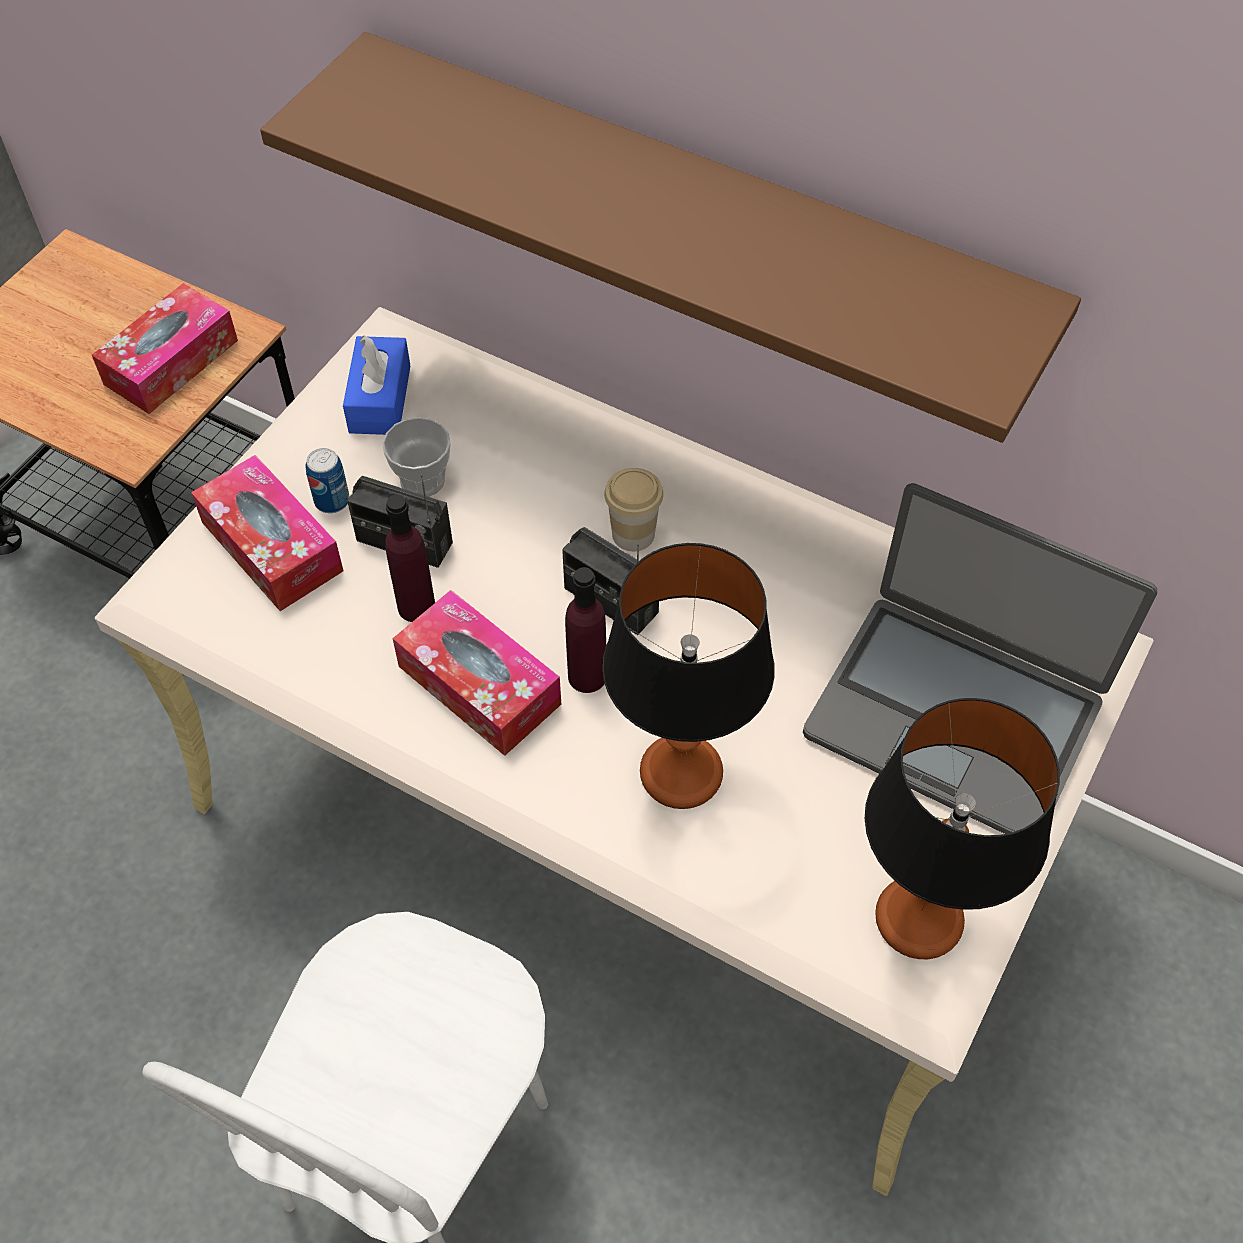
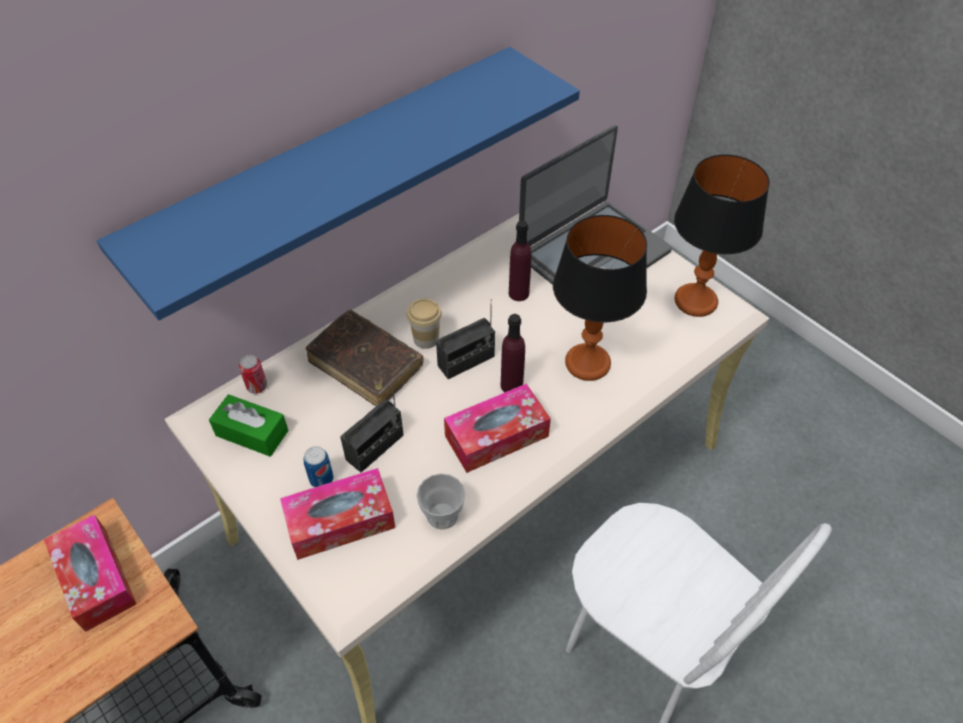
camera: 70 degrees left, 5 degrees down
(380, 399) = (252, 433): blue tissue box -> green tissue box
(416, 606) = (427, 453): purple bottle -> purple bottle (518, 293)
(422, 480) = (332, 426): cup -> cup (442, 515)
(459, 373) = (257, 386): none -> can
(549, 478) = (366, 365): none -> brown book
(694, 212) = (333, 167): brown shelf -> blue shelf

